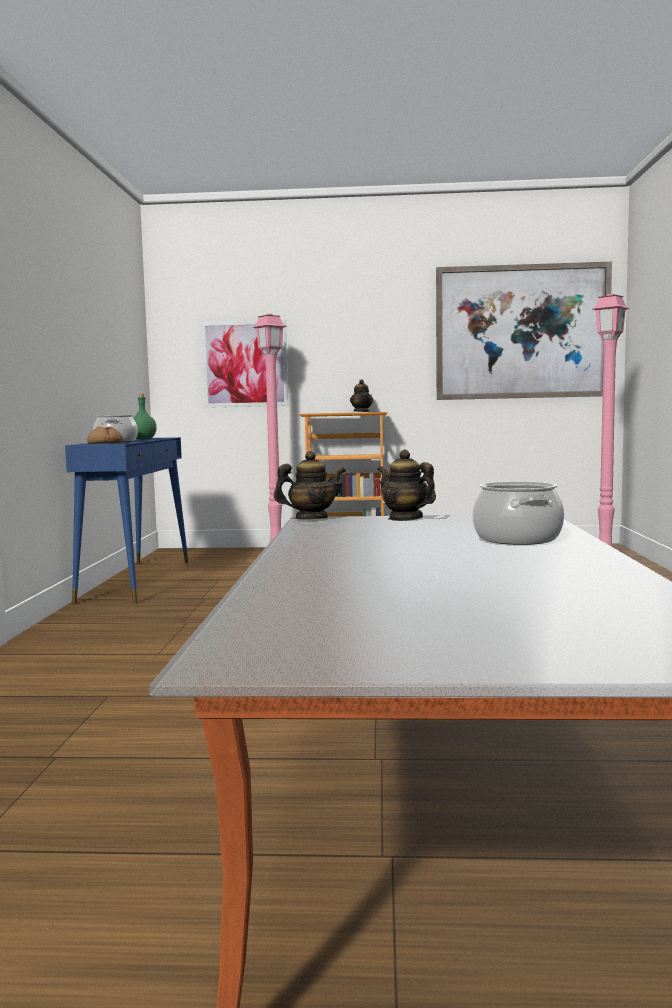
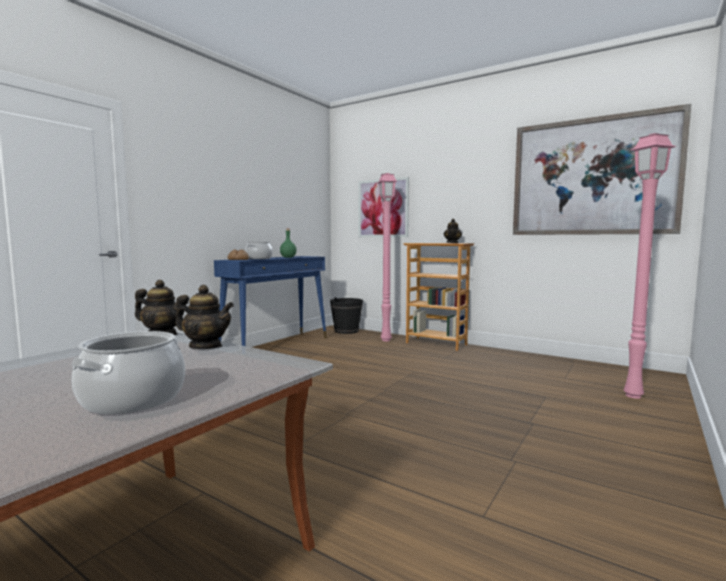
camera: 30 degrees right, 0 degrees up
(198, 552) = (346, 331): none -> black bucket
(405, 518) = (205, 346): teapot -> teapot turned 120 degrees clockwise

